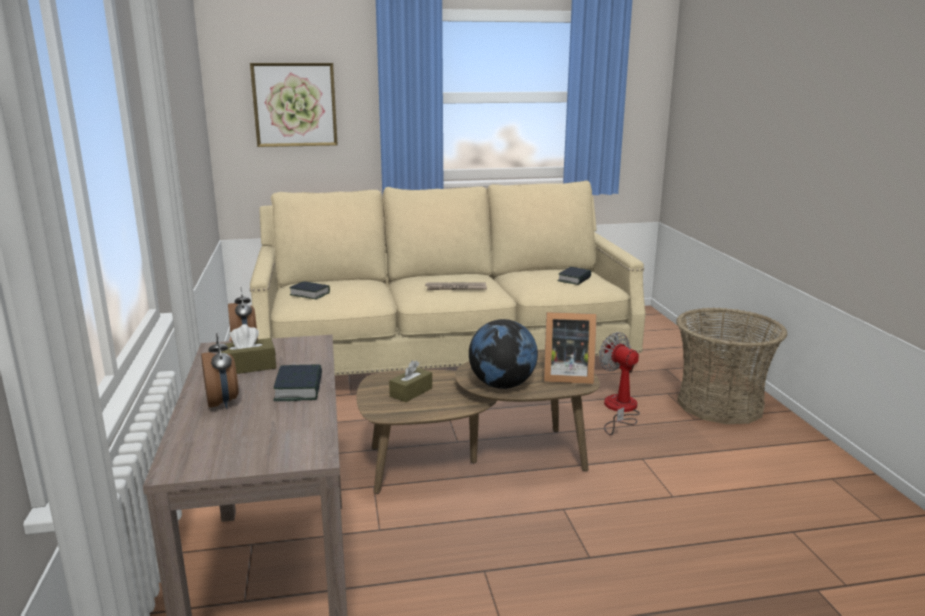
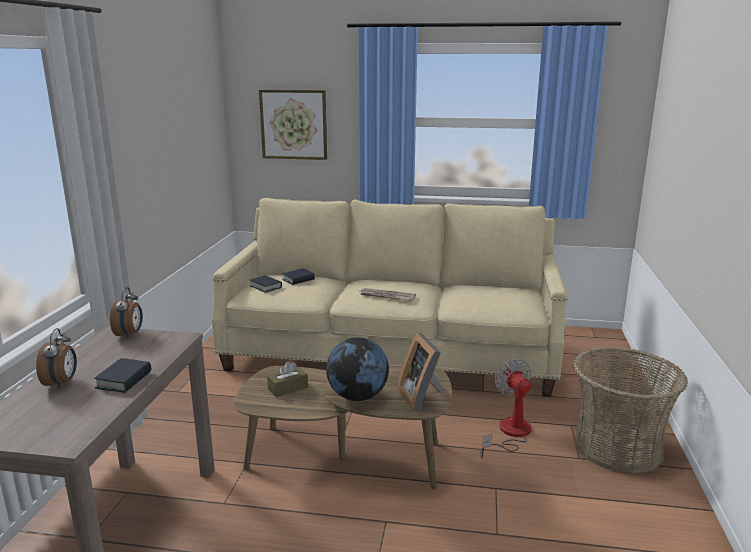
camera: 20 degrees right, 0 degrees up
(248, 367) = (112, 353): brown tissue box -> none
(565, 375) = (421, 397): picture frame -> picture frame turned 45 degrees clockwise
(574, 279) = (501, 300): book -> book (298, 279)

